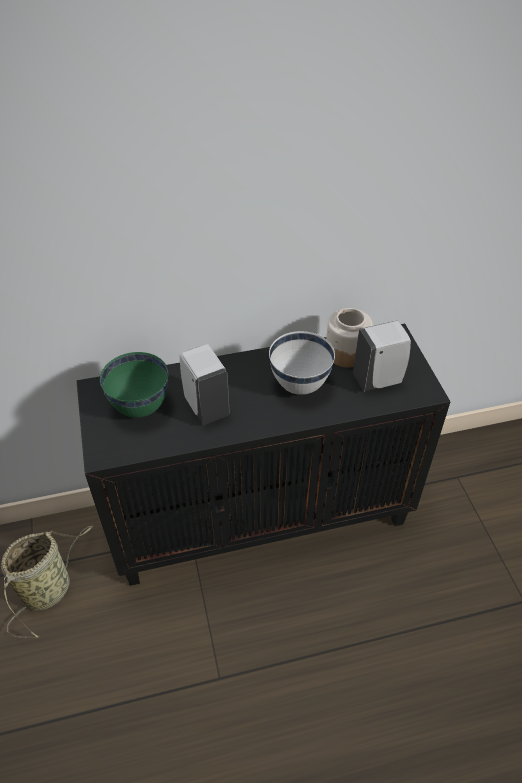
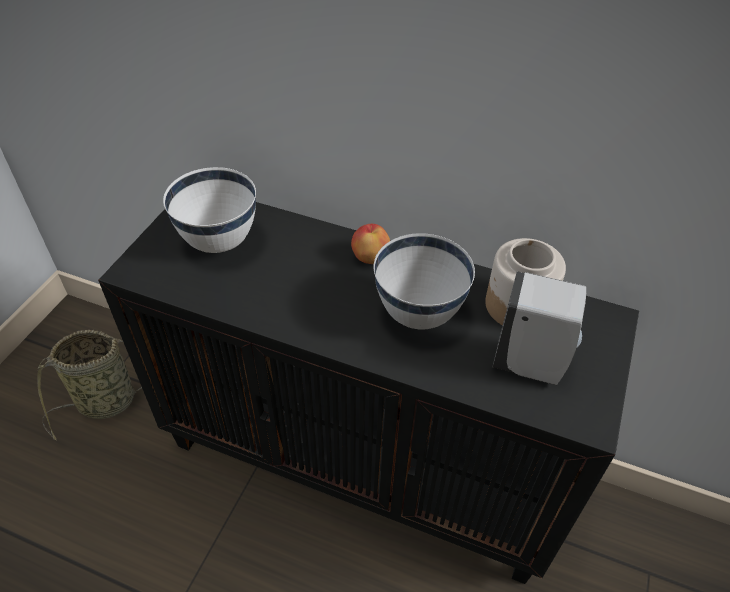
camera: 35 degrees right, 0 degrees up
(140, 406) = (220, 241): green bowl -> white bowl
(206, 406) = (285, 279): white soap dispenser -> none
(243, 367) = (370, 257): none -> apple

